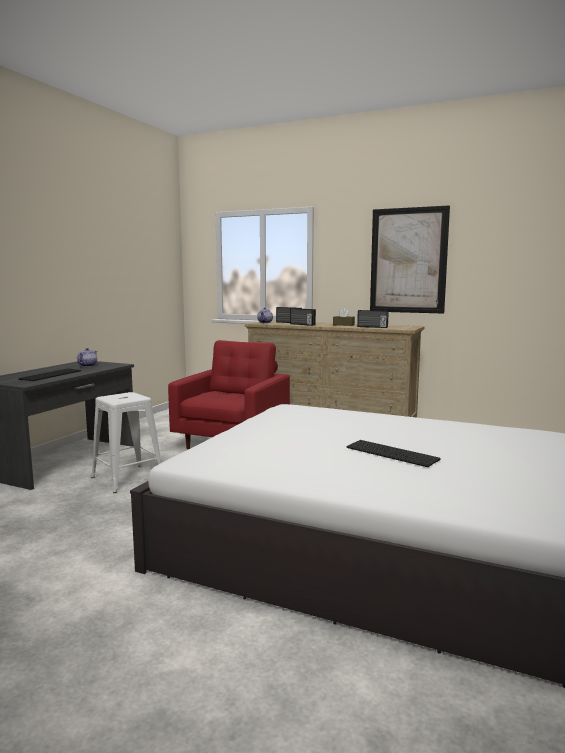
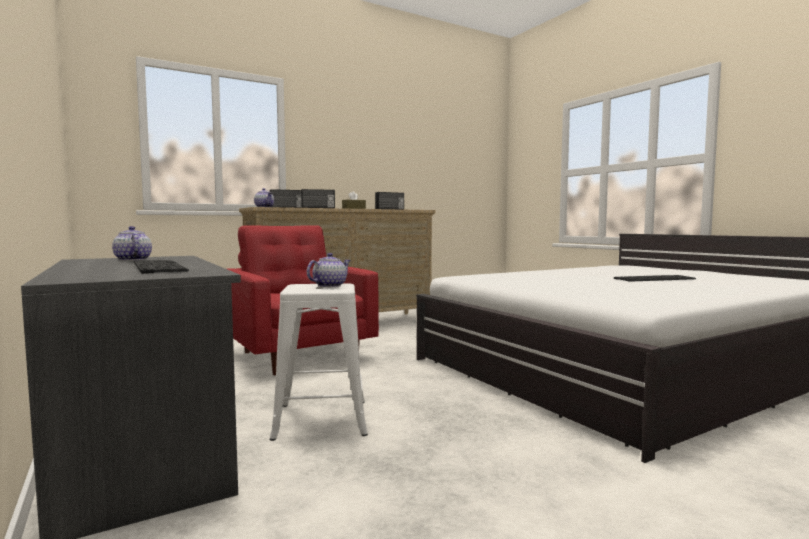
camera: 55 degrees left, 5 degrees down
(129, 397) = (329, 286): none -> teapot
(408, 260) = (382, 150): picture -> none

